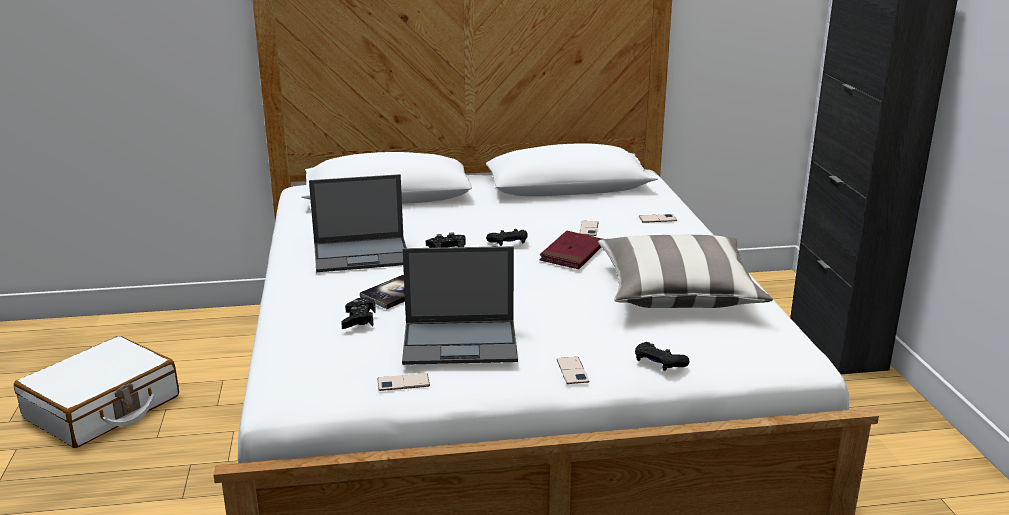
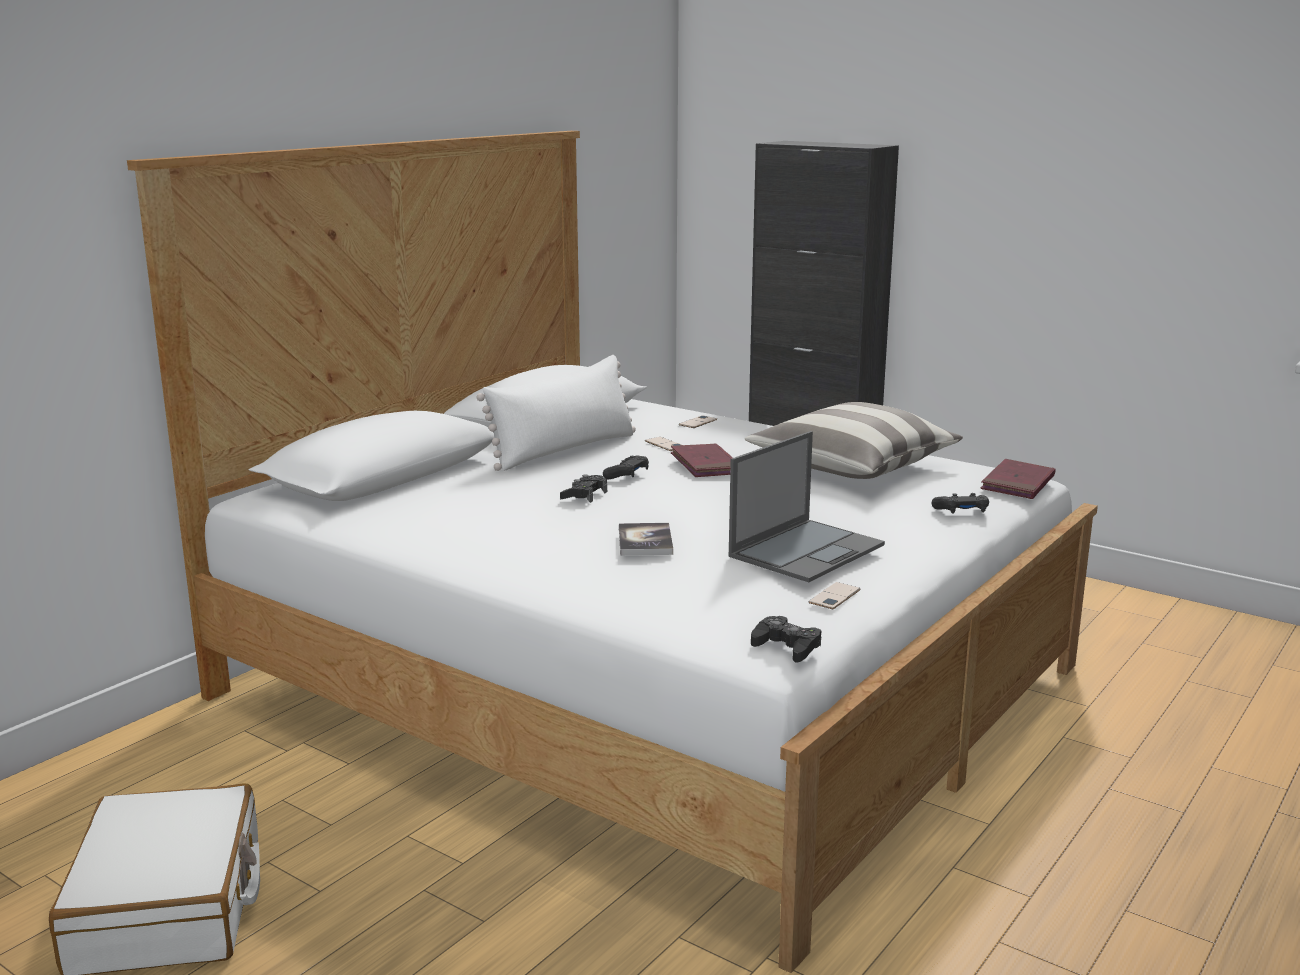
camera: 45 degrees left, 5 degrees down
(359, 319) = (675, 569): black game controller -> black game controller (787, 647)
(362, 254) = (515, 526): laptop -> none
(520, 211) = (564, 450): none -> white pillow
(572, 371) = (922, 539): phone -> none
(775, 361) = (1018, 484): none -> red book

